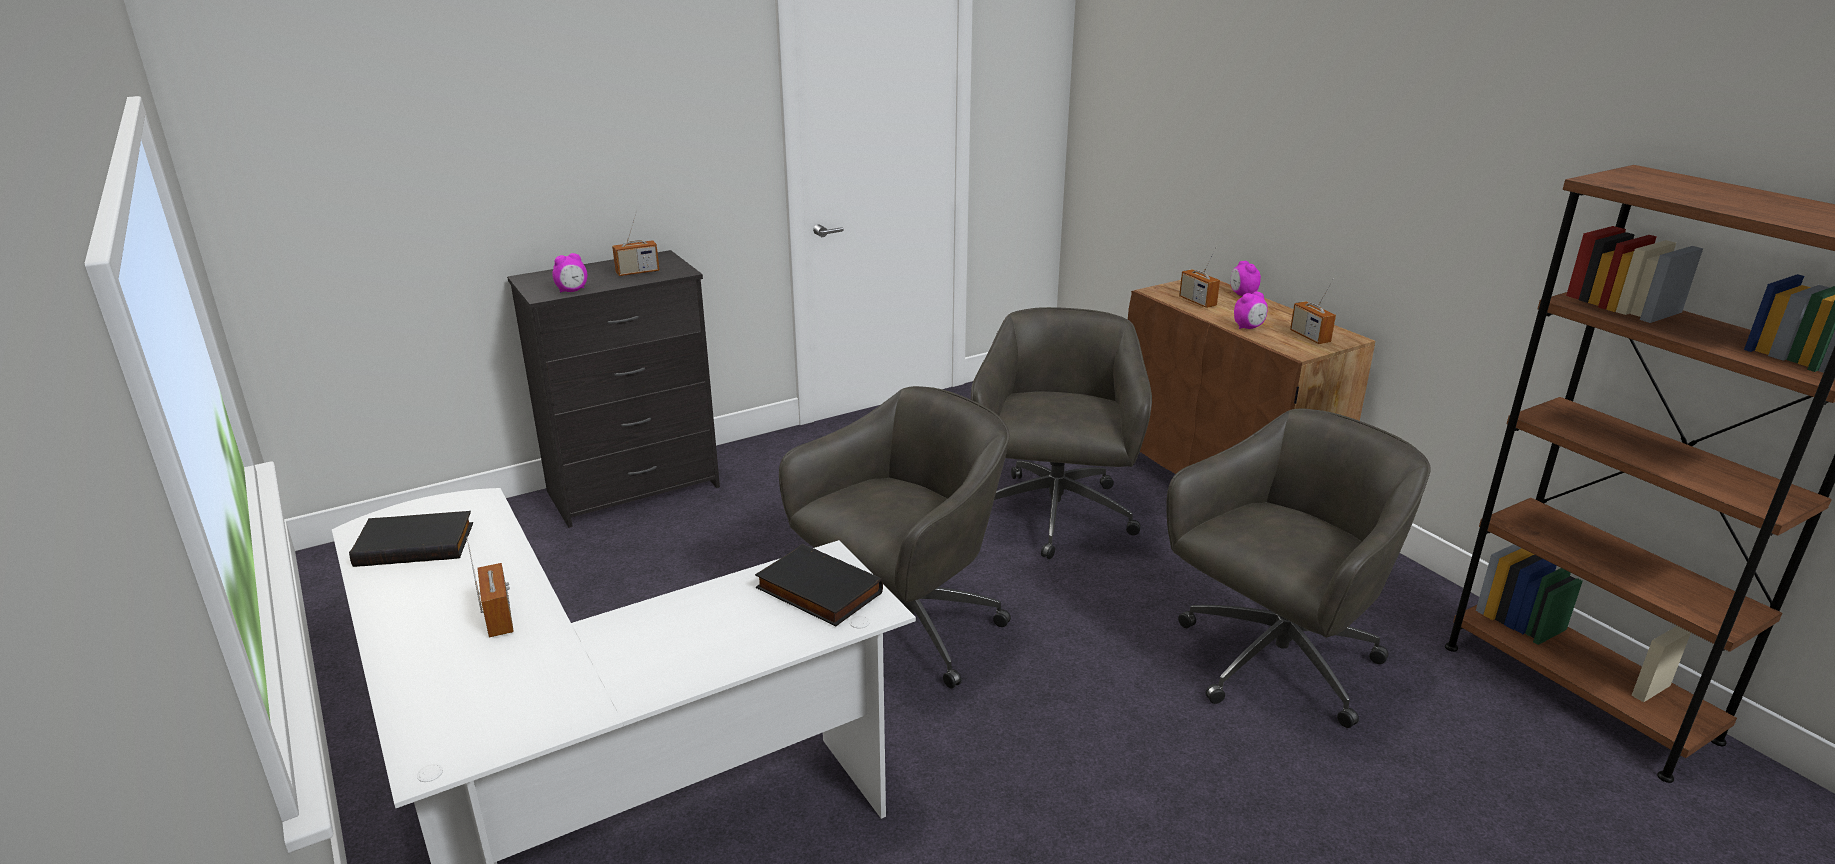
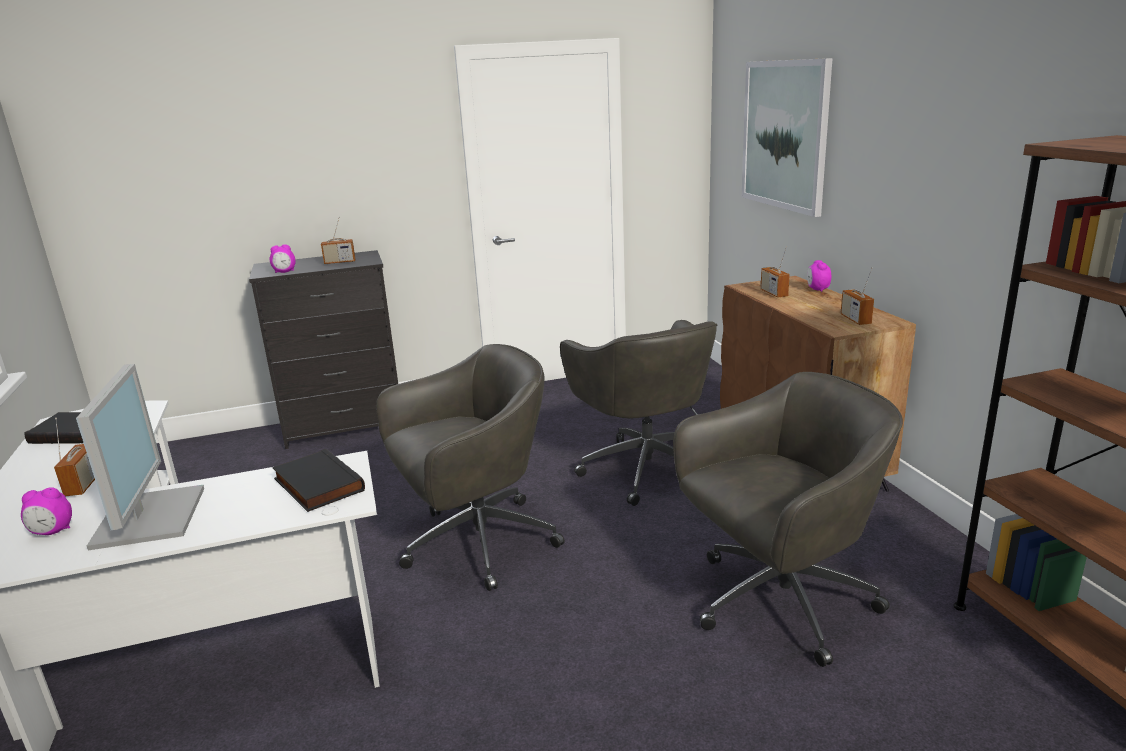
camera: 15 degrees right, 5 degrees down
(633, 652) = (148, 516): none -> monitor
(1054, 517) = (645, 467): grey office chair -> grey office chair turned 135 degrees clockwise
(1192, 104) = (785, 135): none -> picture
(1248, 327) = (804, 312): alarm clock -> alarm clock (52, 532)

